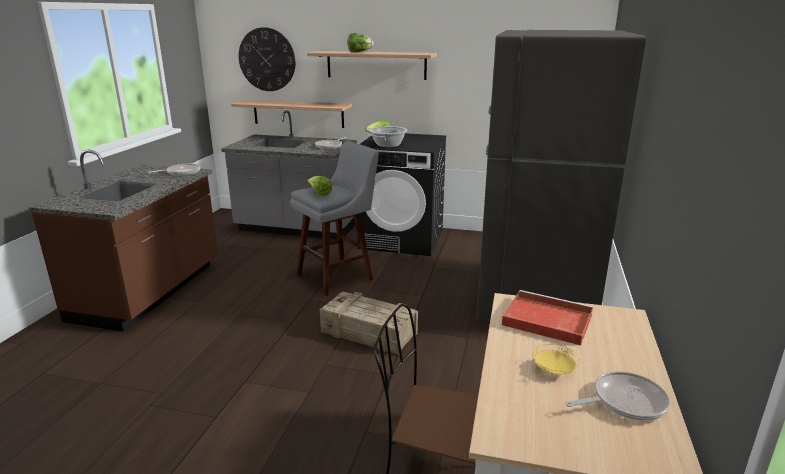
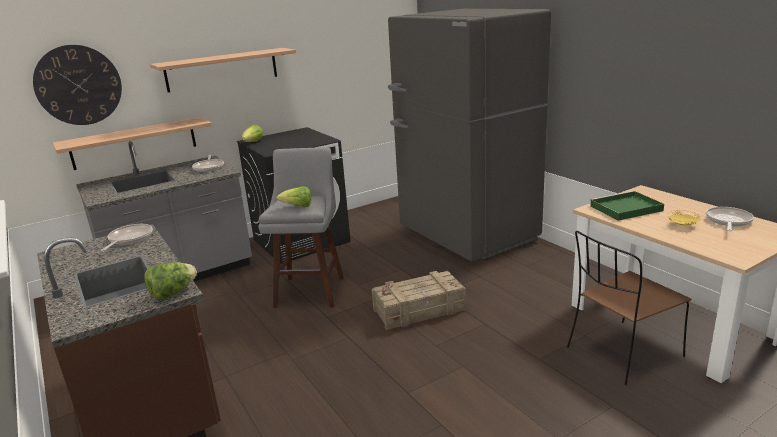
camera: 45 degrees left, 0 degrees up
(359, 52) = (211, 58): lettuce -> lettuce (173, 293)
(388, 145) = (288, 146): cooking pot -> none
(545, 320) = (625, 208): red tray -> green tray

